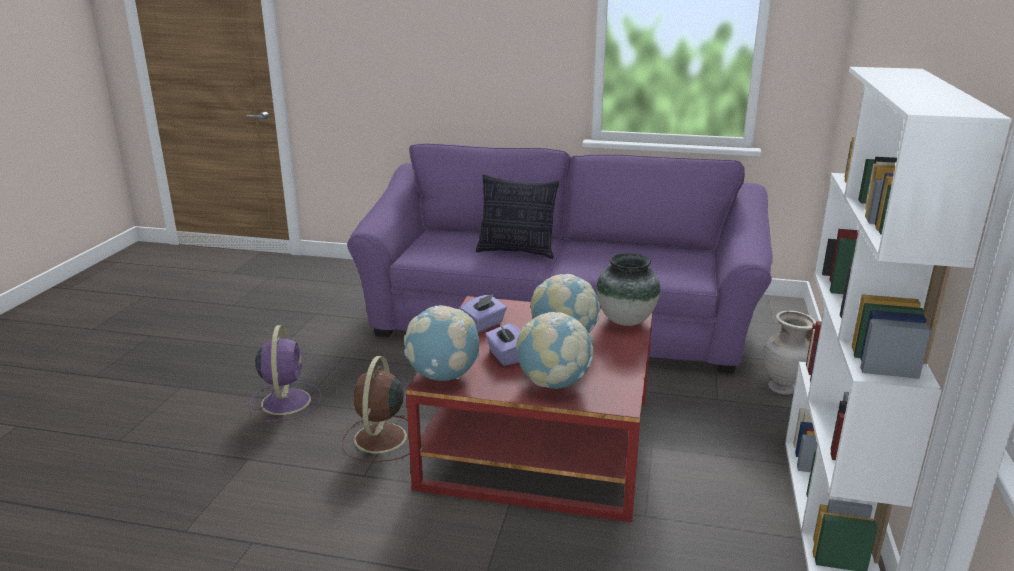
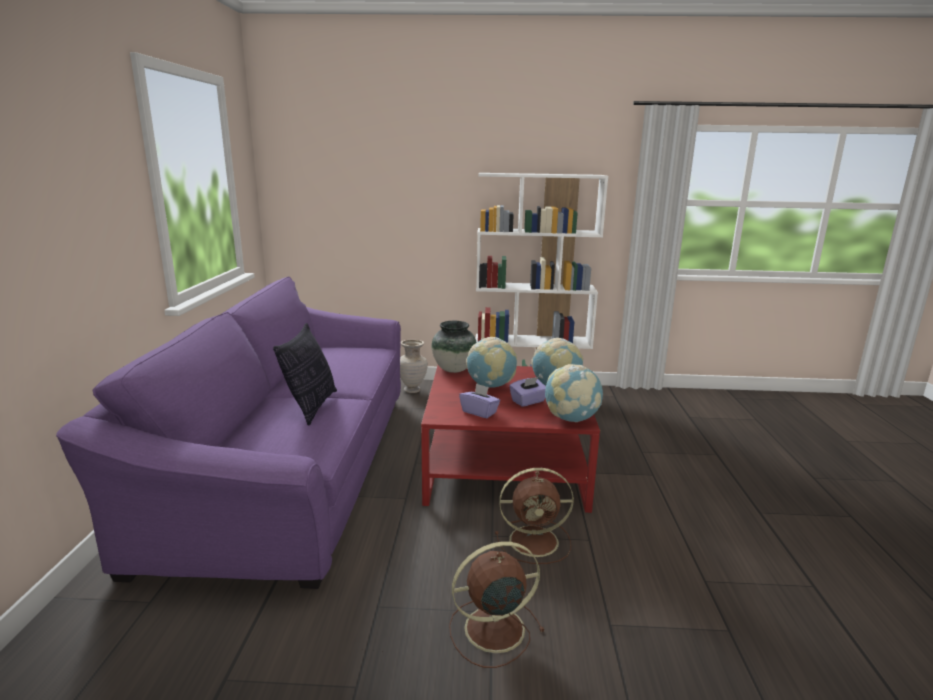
camera: 100 degrees left, 5 degrees down
(286, 400) = (491, 629): purple fan -> brown fan

